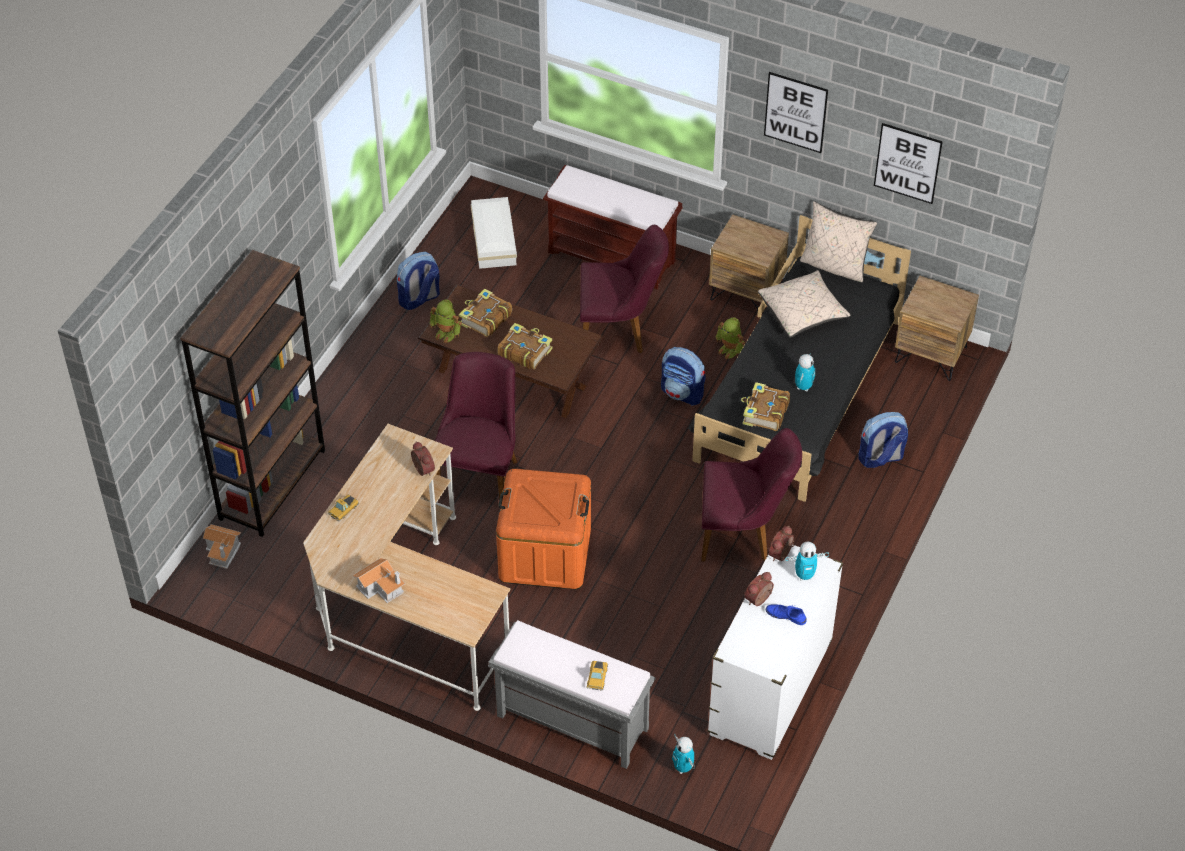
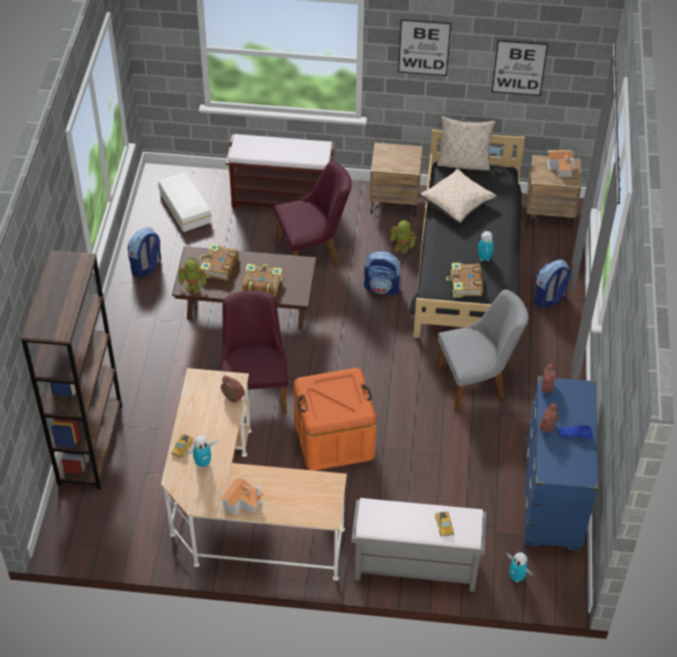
camera: 20 degrees left, 0 degrees up
(223, 551) = (73, 510): toy house -> toy house (561, 167)
(743, 534) = (477, 383): purple chair -> grey chair
(770, 689) = (552, 496): white dresser -> blue dresser
(804, 575) = (573, 399): toy robot -> toy robot (203, 463)

